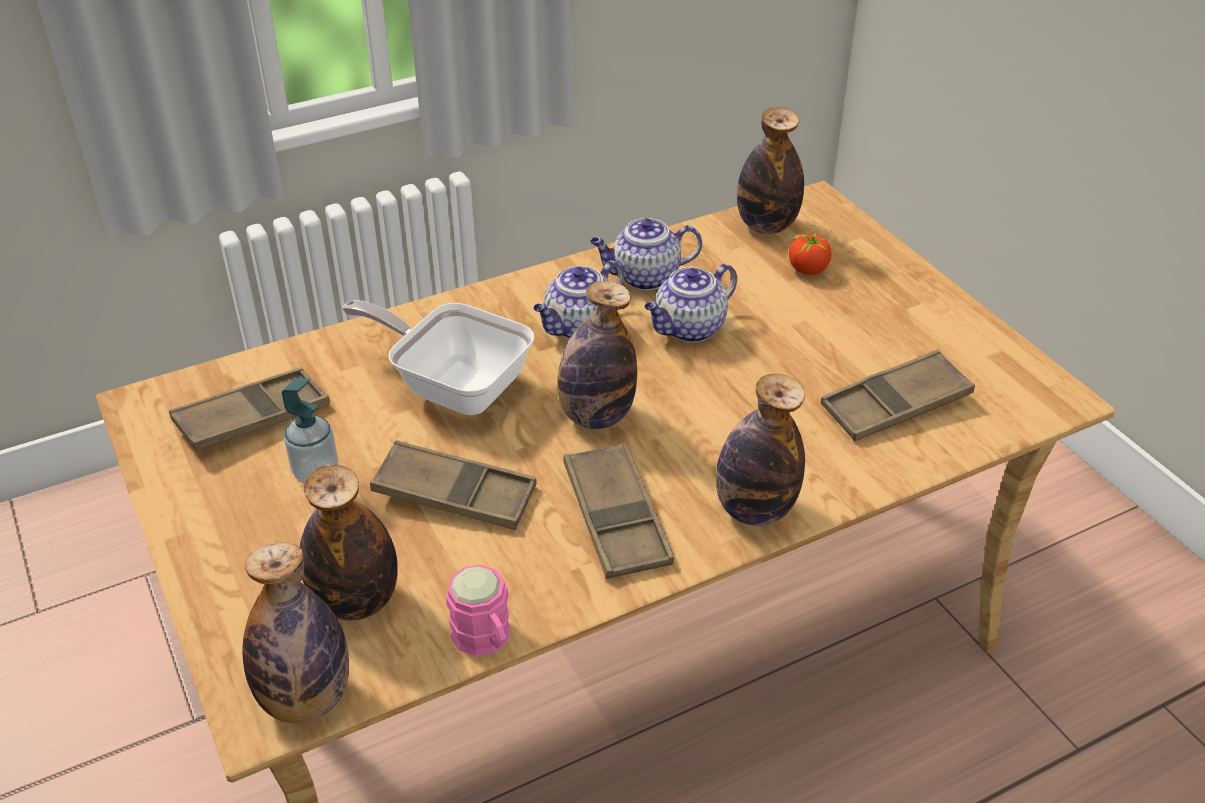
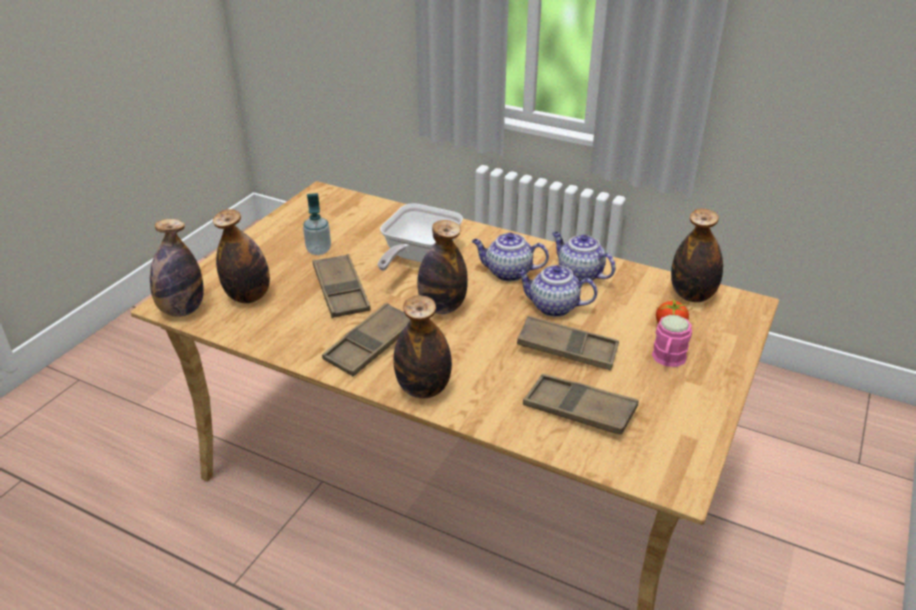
camera: 55 degrees right, 5 degrees down
(253, 417) = (338, 219): brown tray -> brown tray (567, 349)
(453, 385) = (417, 257): frying pan -> frying pan turned 150 degrees counterclockwise
(486, 640) = (253, 341): pink mug -> pink mug (667, 360)

